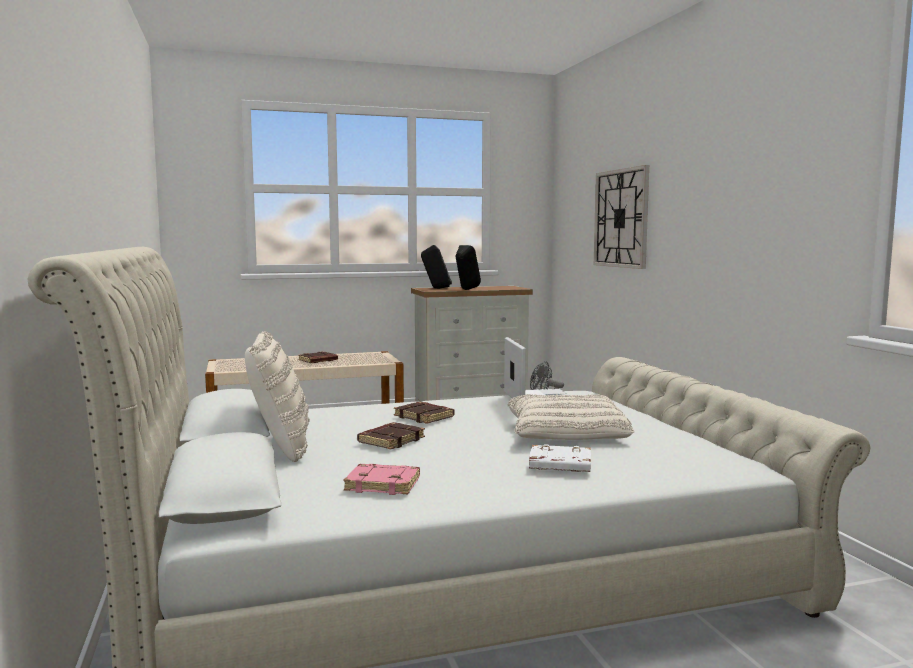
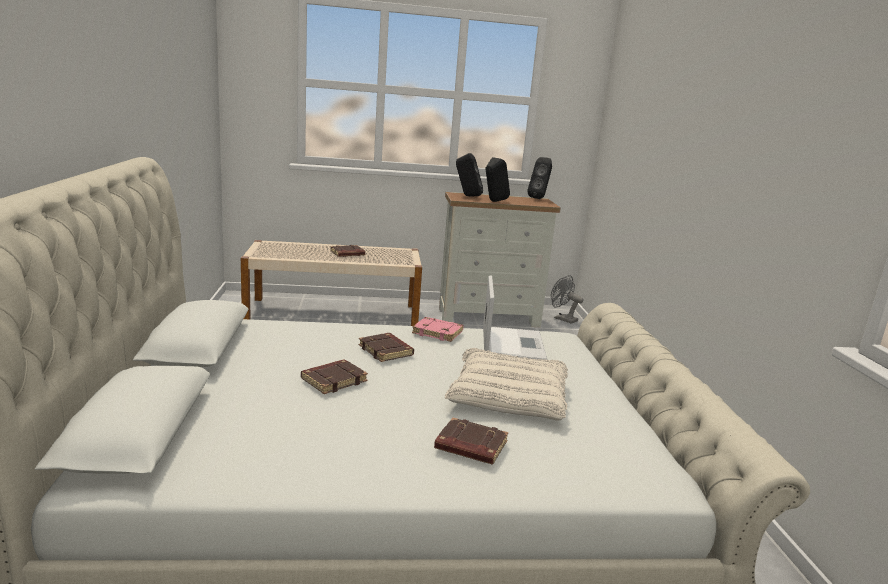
camera: 10 degrees right, 10 degrees up
(281, 446) = (231, 371): beige pillow -> none
(384, 484) = (286, 444): pink book -> pink book (438, 332)
(506, 286) = (539, 198): none -> black speaker
(559, 465) = (470, 446): white book -> brown book
(621, 218) = (654, 149): wall clock -> none

